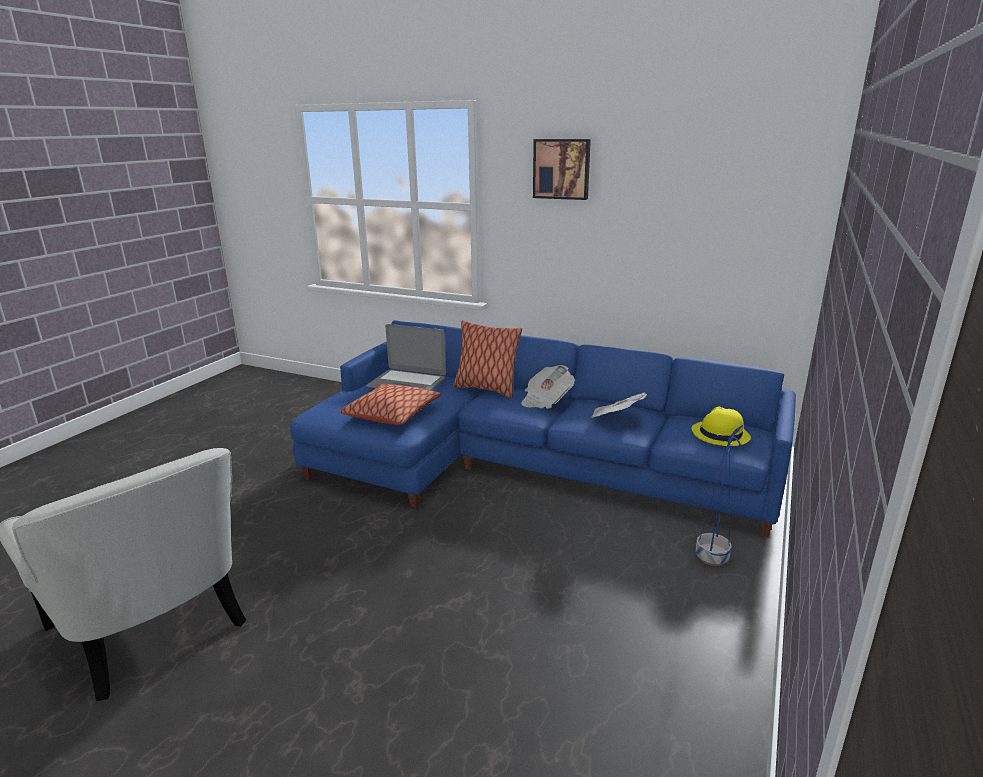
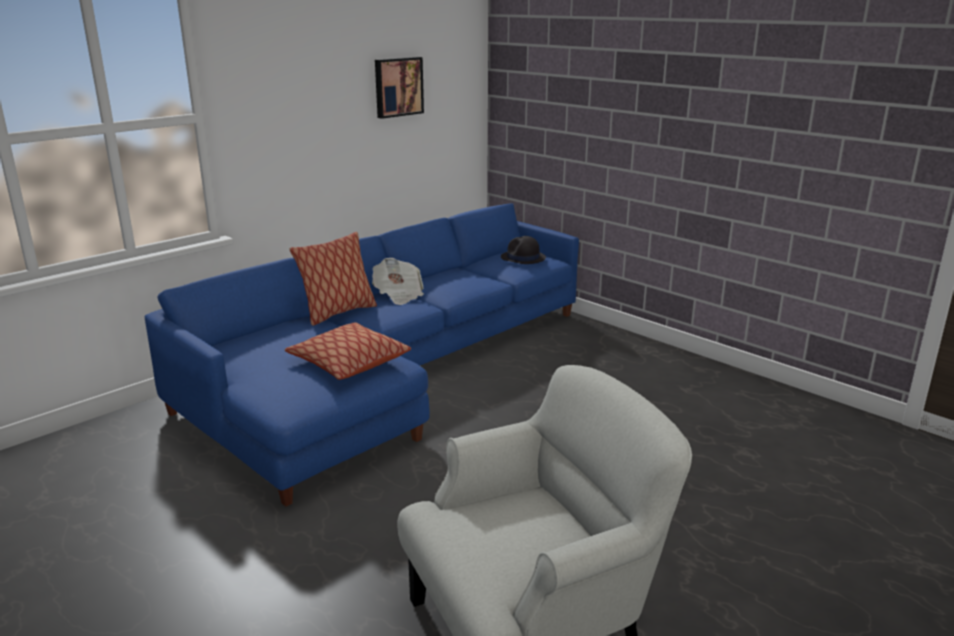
camera: 70 degrees left, 0 degrees up
(407, 383) = (271, 344): laptop -> none
(562, 169) = (295, 60): picture -> picture (398, 87)
(615, 419) = (466, 279): newspaper -> none
(712, 557) = (581, 337): blue planter -> none
(720, 434) = (523, 258): yellow hat -> black hat

